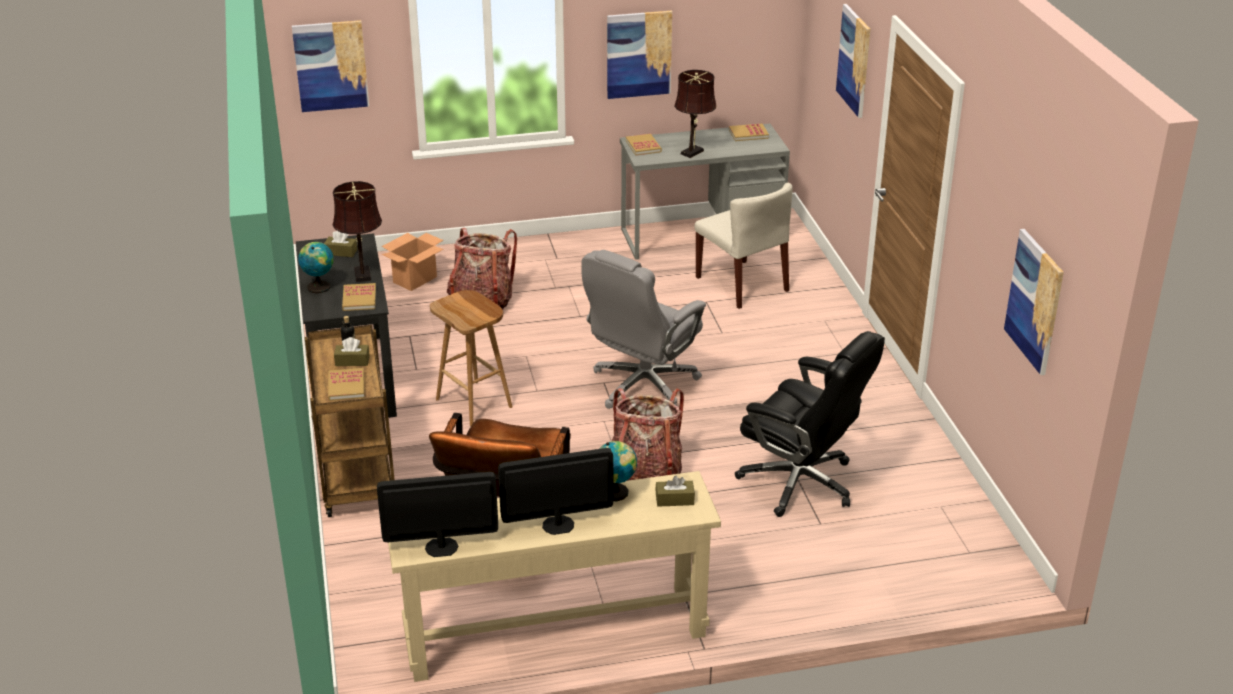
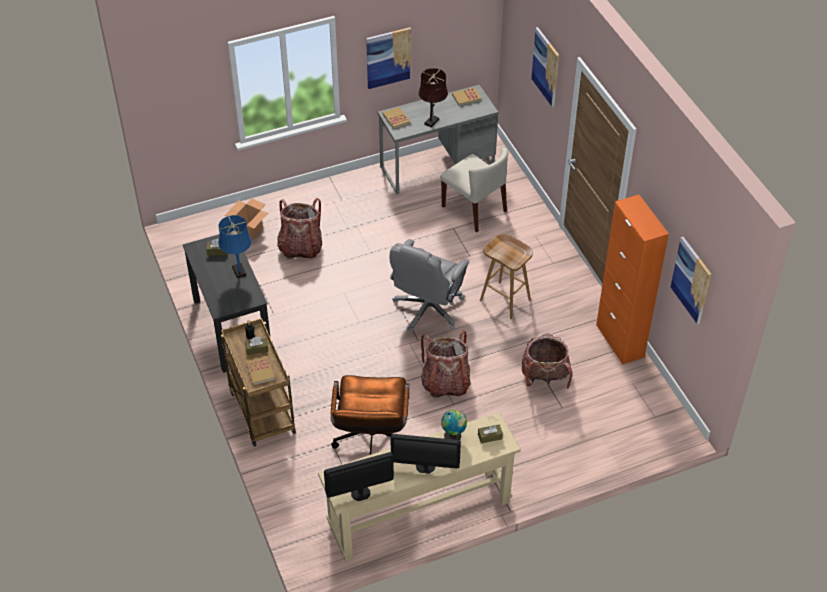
camera: 10 degrees left, 15 degrees up
(319, 286) = (213, 285): globe -> none
(331, 66) = (177, 103): picture -> none
(359, 299) = (244, 293): book -> none
(362, 273) = (238, 269): brown table lamp -> blue table lamp
(475, 403) = (321, 339): brown stool -> brown stool (506, 300)
(558, 525) = (425, 466): monitor -> monitor turned 150 degrees counterclockwise
(801, 483) = (544, 377): black office chair -> backpack
(929, 452) = (620, 341): none -> orange cabinet

